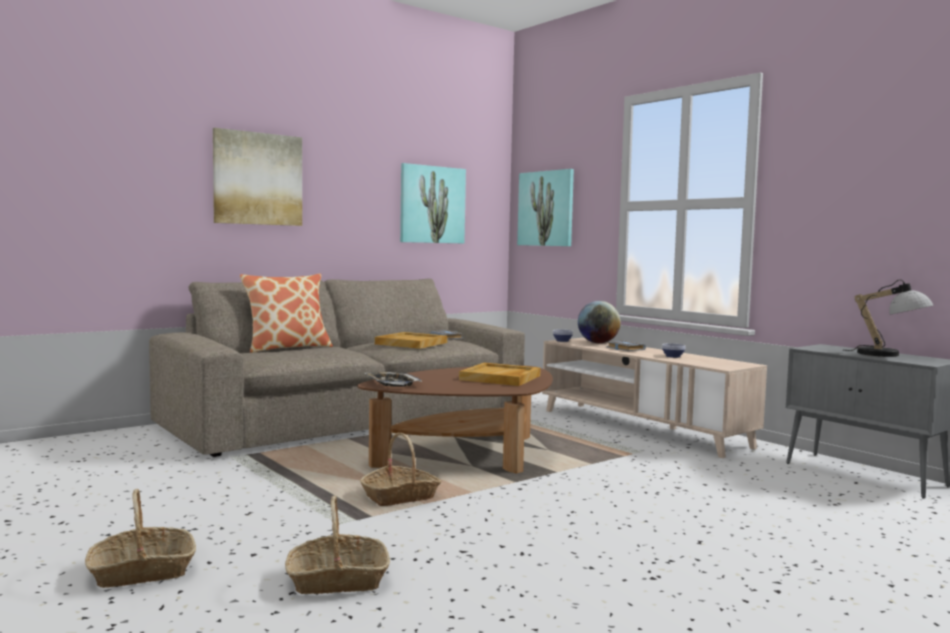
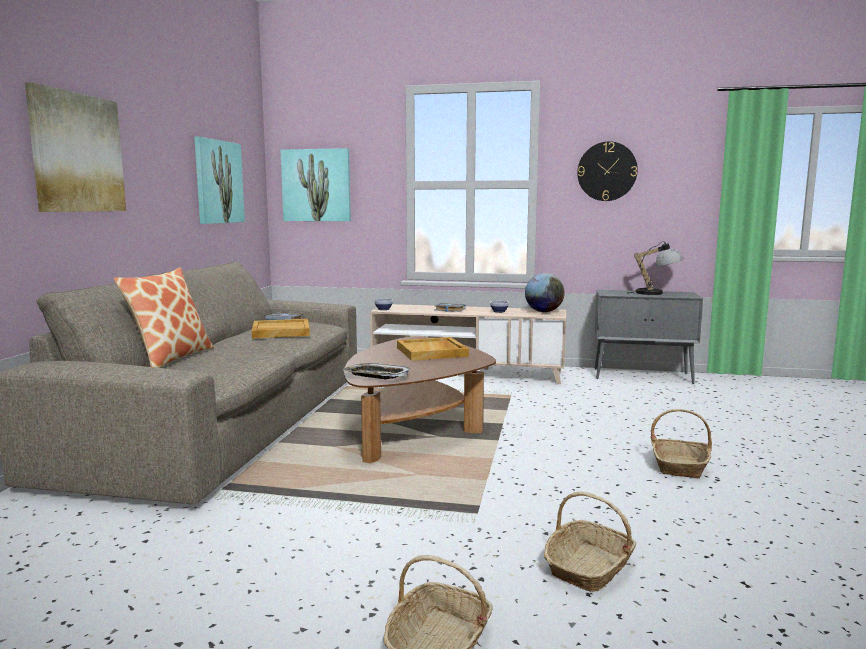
camera: 40 degrees left, 5 degrees up
(400, 497) = (455, 481): basket -> basket (680, 466)
(598, 343) = (413, 307): globe -> globe (543, 311)
(840, 182) = (607, 171): none -> wall clock

